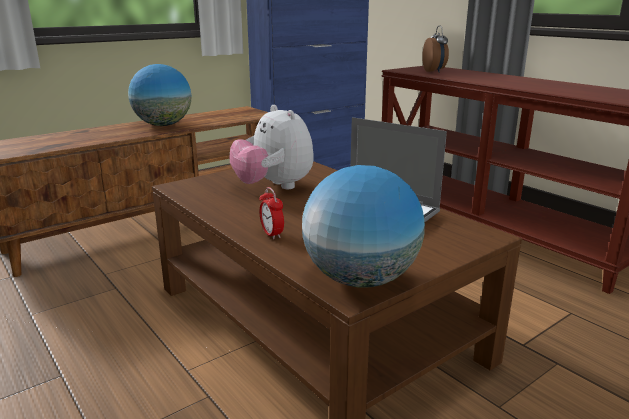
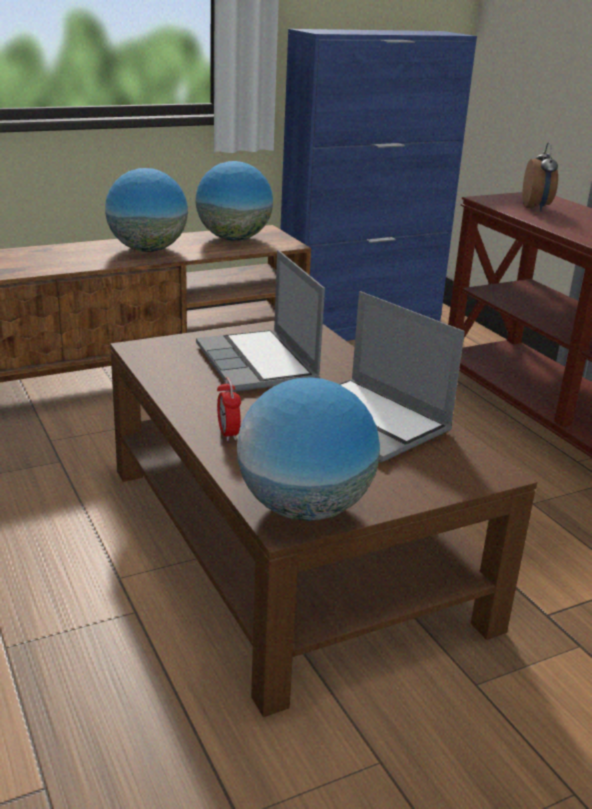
camera: 10 degrees right, 5 degrees up
(223, 115) = (233, 239): none -> globe
(273, 187) = (259, 364): plush toy -> laptop

